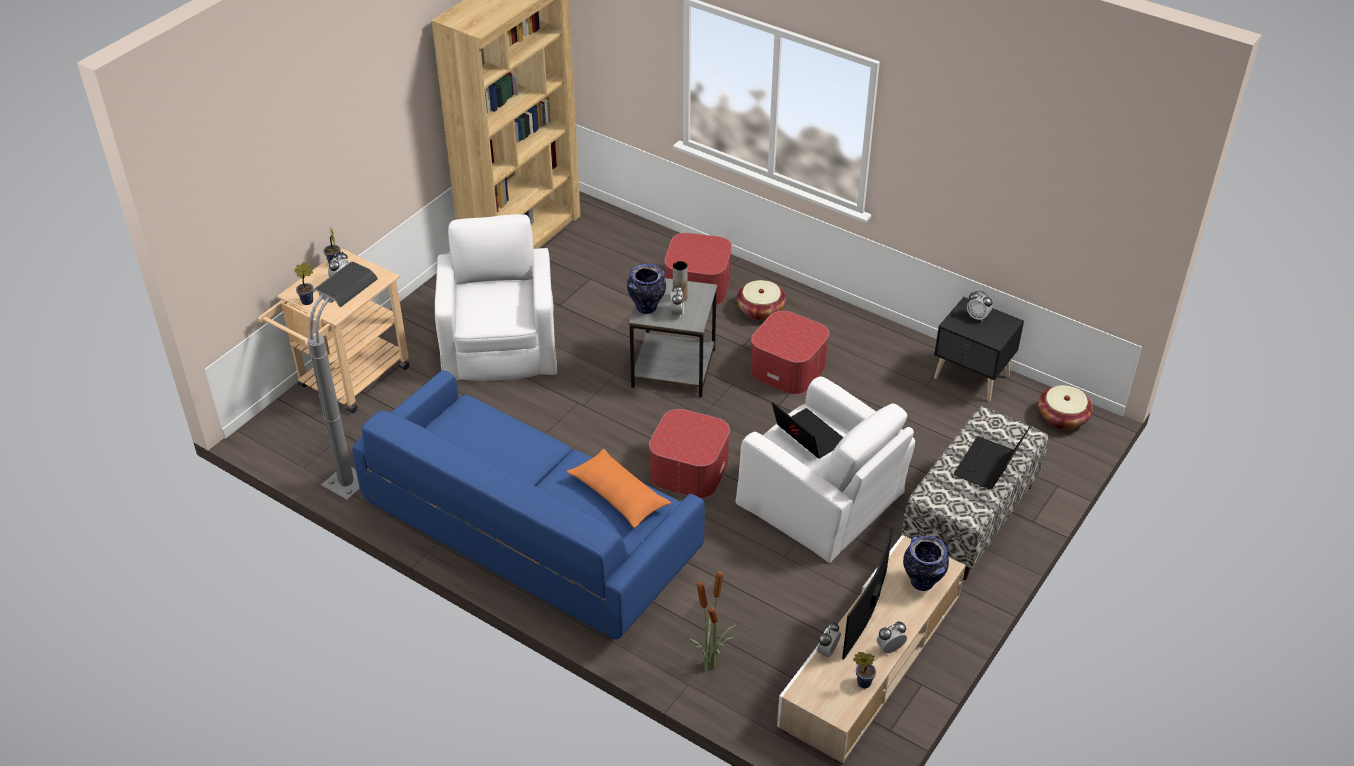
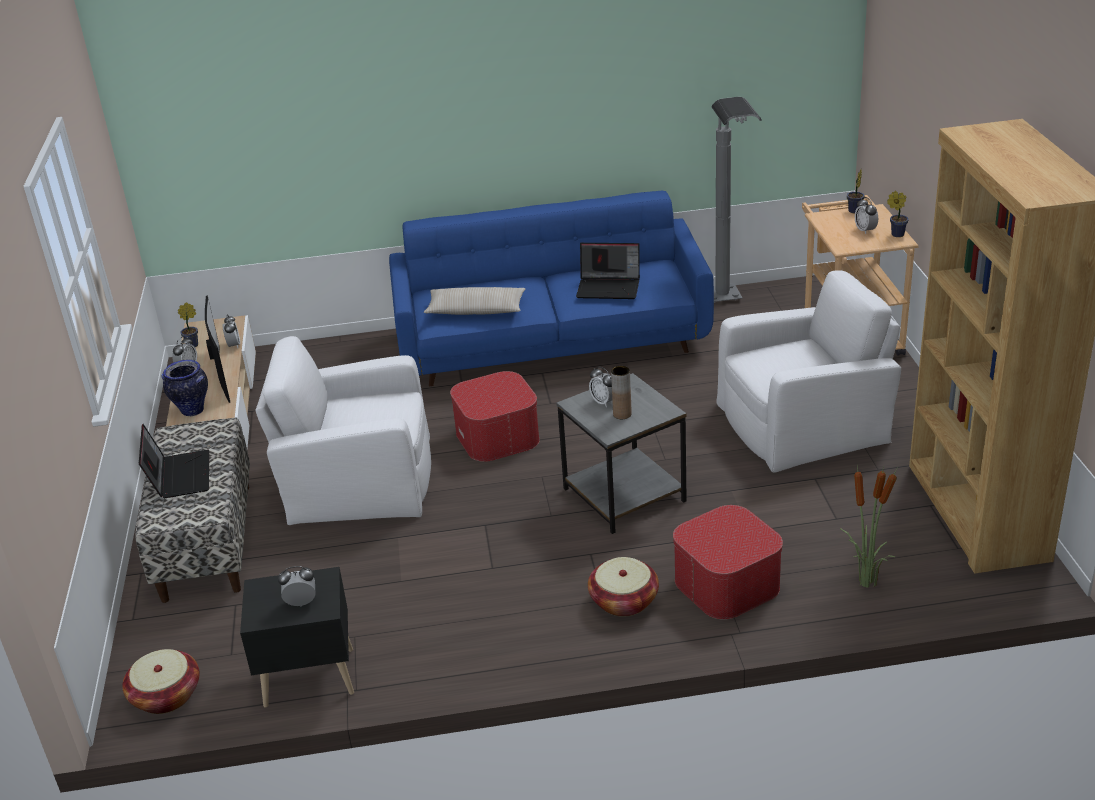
camera: 140 degrees right, 10 degrees down
(499, 341) = (804, 422): white armchair -> white armchair turned 60 degrees counterclockwise
(618, 495) = (476, 310): orange pillow -> beige pillow
(647, 307) = (637, 390): vase -> none
(711, 664) = (335, 356): potted plant -> potted plant (865, 583)
(788, 368) = (518, 562): ottoman -> none
(807, 436) = (375, 415): laptop -> laptop (609, 287)

